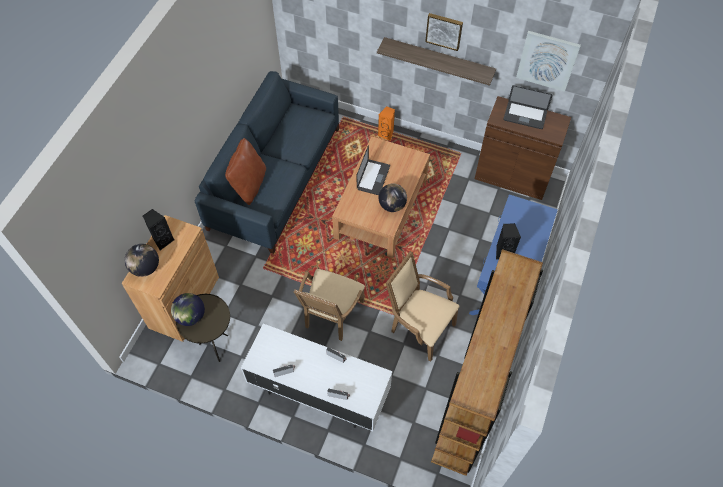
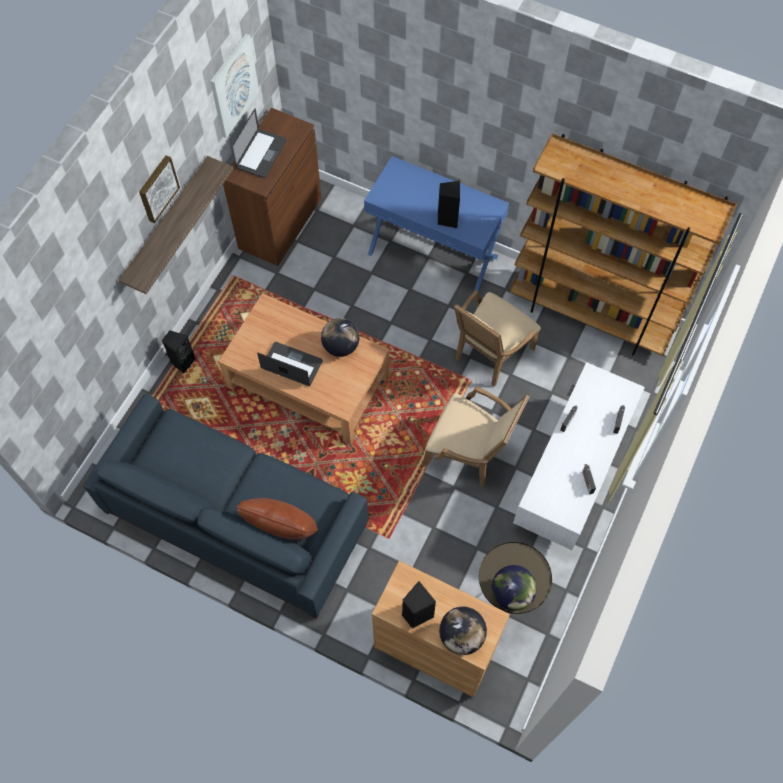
camera: 85 degrees left, 5 degrees up
(386, 134) = (182, 362): orange speaker -> black speaker

